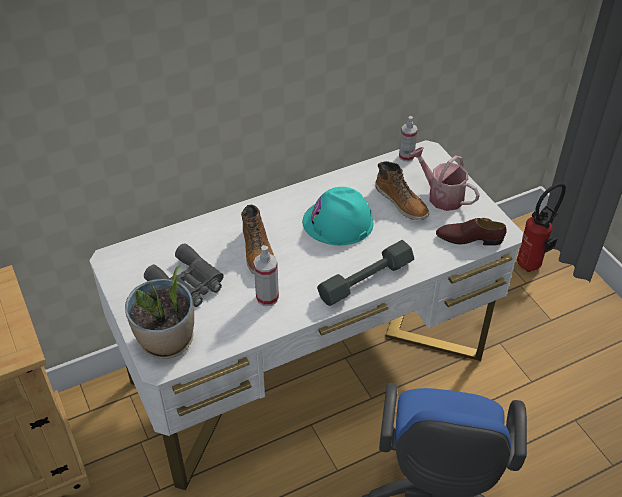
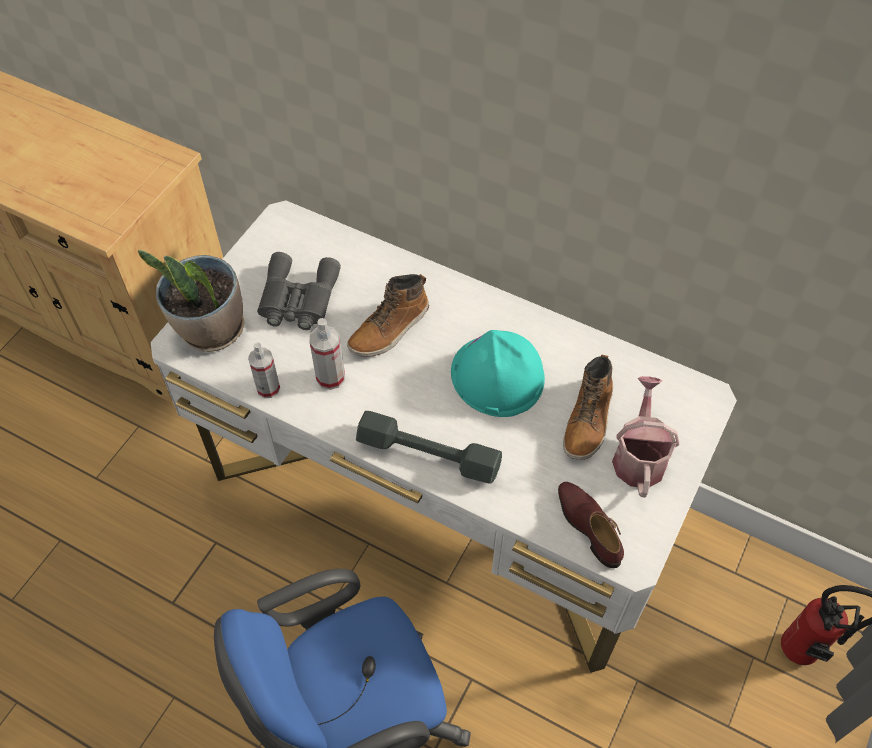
camera: 55 degrees right, 10 degrees up
(406, 156) = (675, 380): spray bottle -> spray bottle (268, 388)

